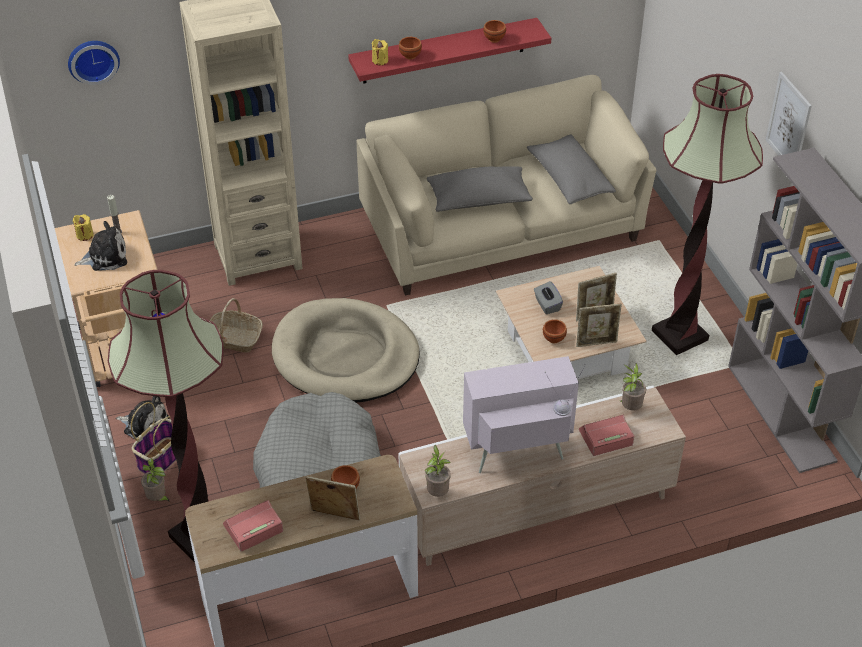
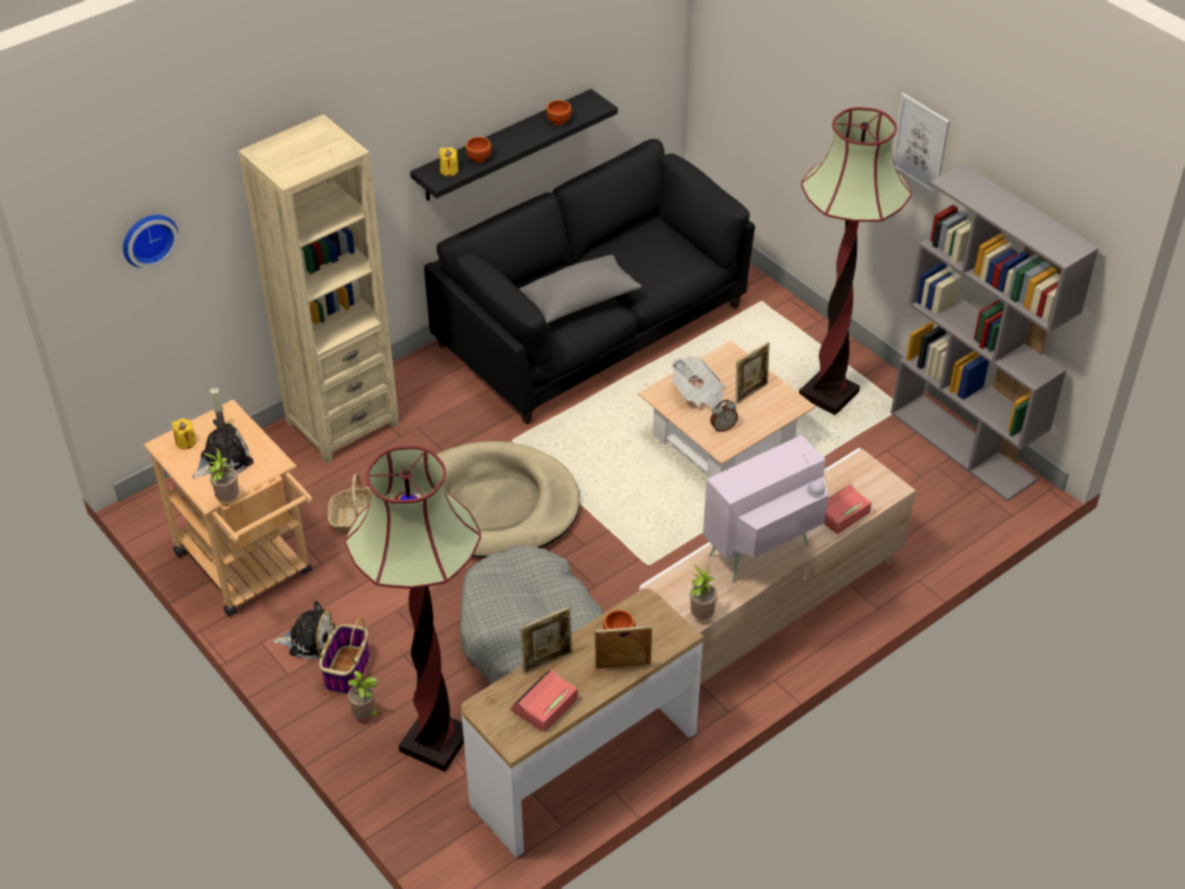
camera: 20 degrees left, 0 degrees up
(444, 51) = (503, 146): red shelf -> black shelf
(500, 227) = (591, 326): beige sofa -> black sofa
(547, 305) = (698, 395): grey tissue box -> newspaper
(554, 338) = (722, 427): brown bowl -> alarm clock
(569, 180) = (663, 257): grey pillow -> none
(596, 343) = (767, 421): picture frame -> picture frame (547, 661)
(630, 408) = (848, 476): potted plant -> potted plant (227, 499)

